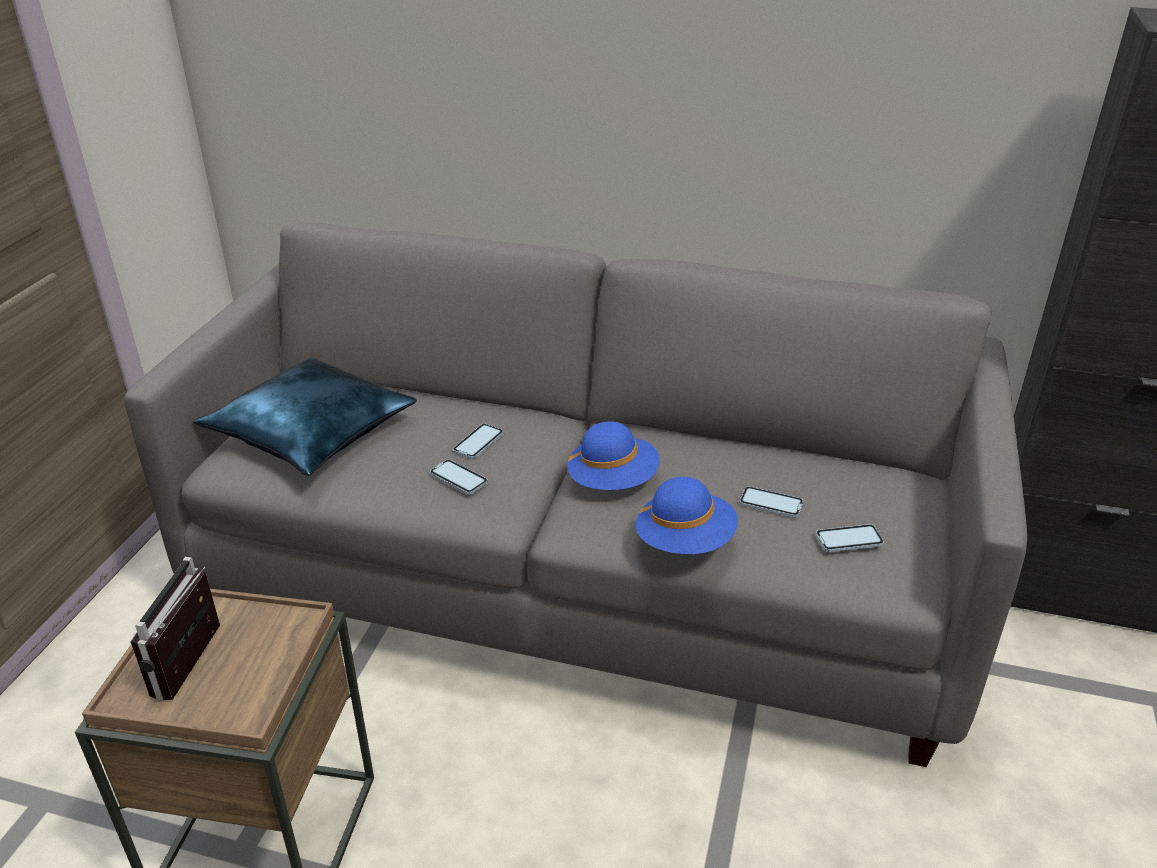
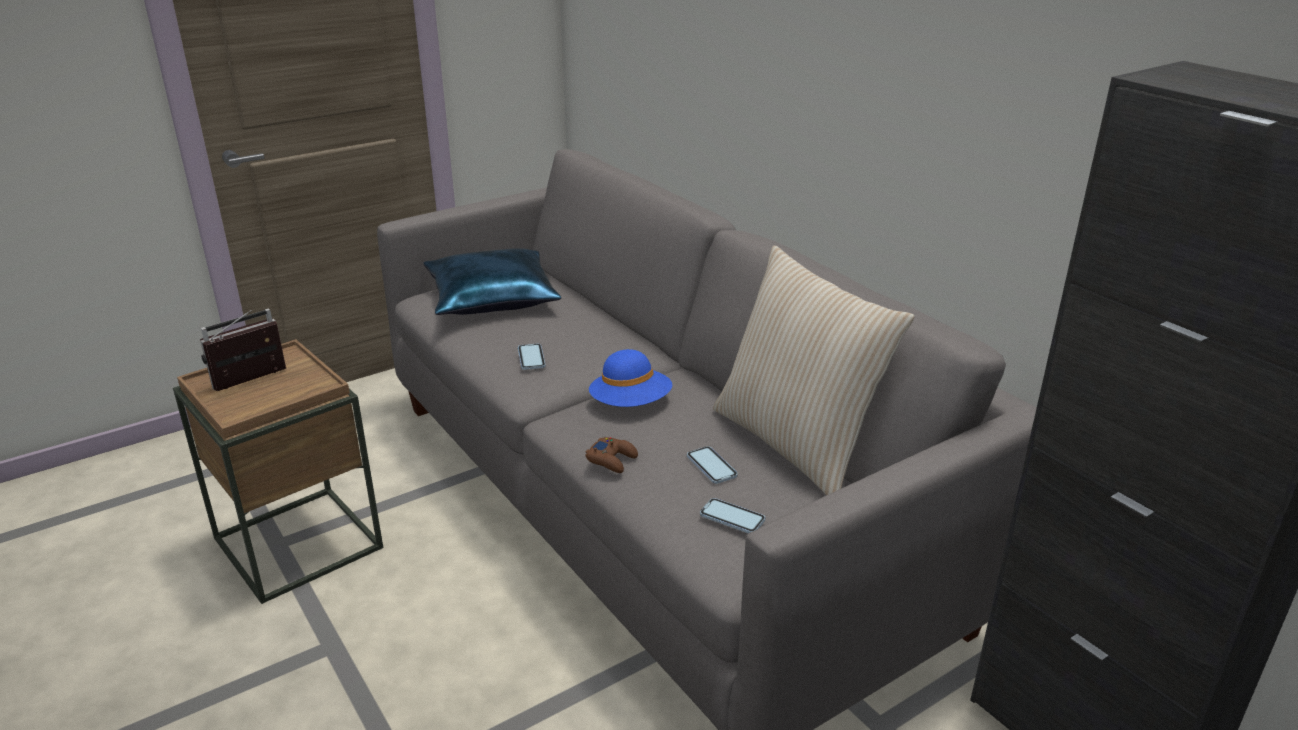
camera: 40 degrees right, 5 degrees down
(478, 443) = (575, 343): phone -> none
(685, 541) = (612, 459): blue hat -> brown game controller
(796, 449) = (796, 444): none -> beige pillow

